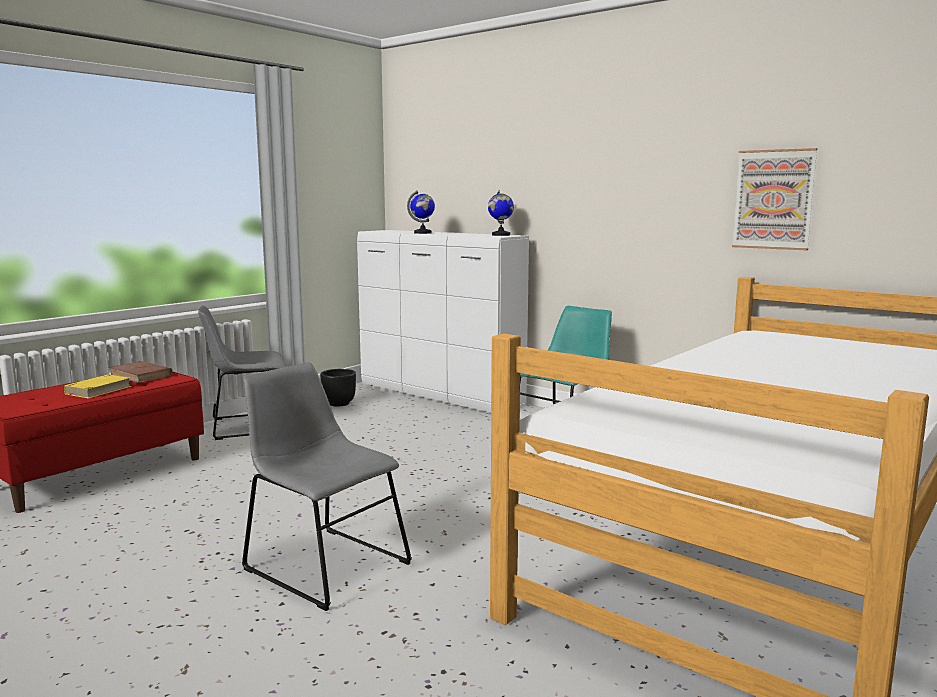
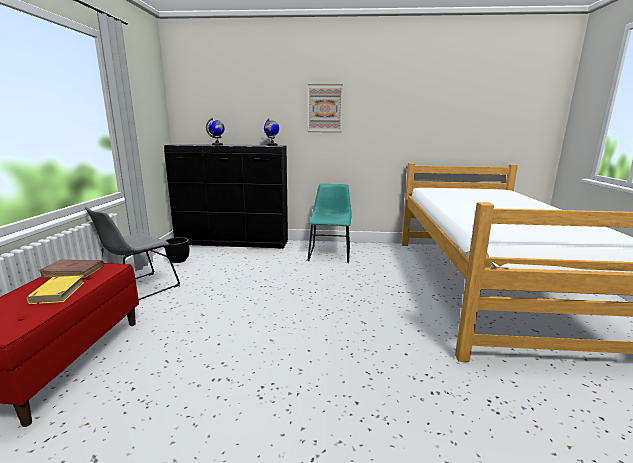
camera: 35 degrees left, 5 degrees up
(322, 564) = (336, 366): grey chair -> none
(439, 396) = (233, 244): white dresser -> black dresser
(773, 199) = (422, 125): picture -> picture (325, 108)

